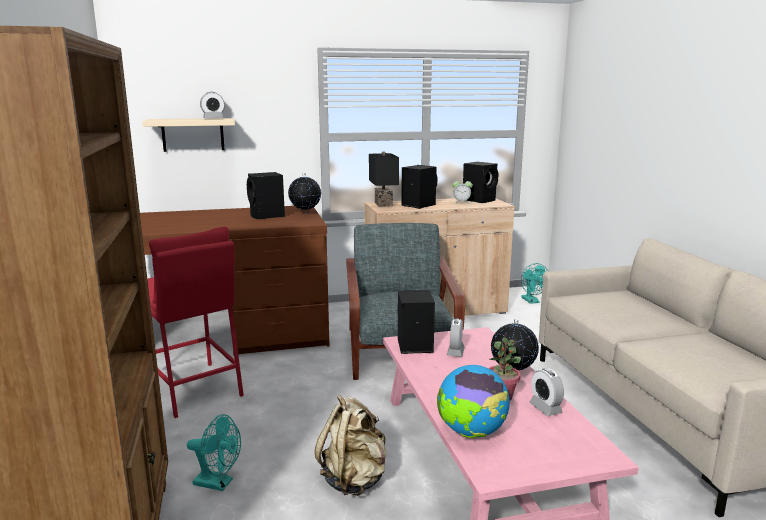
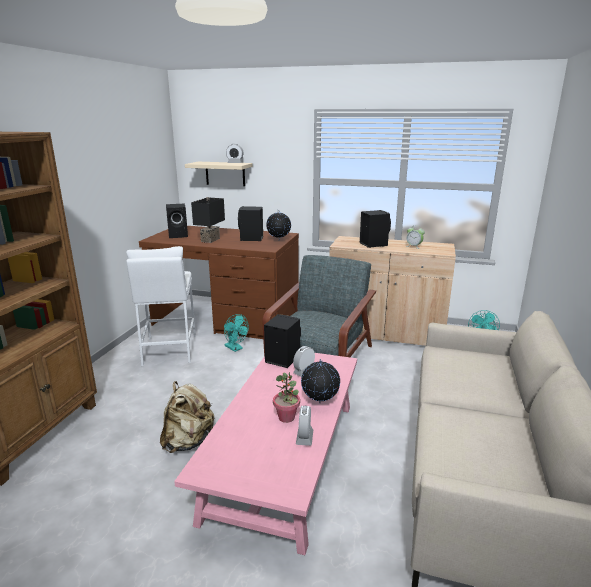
camera: 30 degrees right, 5 degrees up
(192, 389) = (169, 350): red stool -> white stool
(218, 483) = (119, 415): turquoise fan -> turquoise fan (235, 348)
(382, 204) = (347, 239): black table lamp -> black table lamp (209, 240)
(471, 433) = (228, 437): globe -> none
(479, 200) = (435, 246): black speaker -> black speaker (179, 235)

